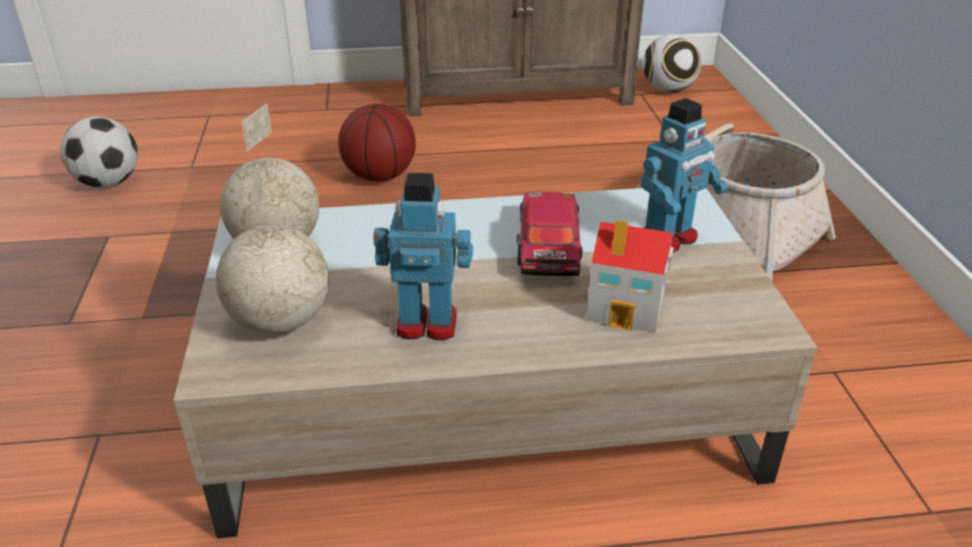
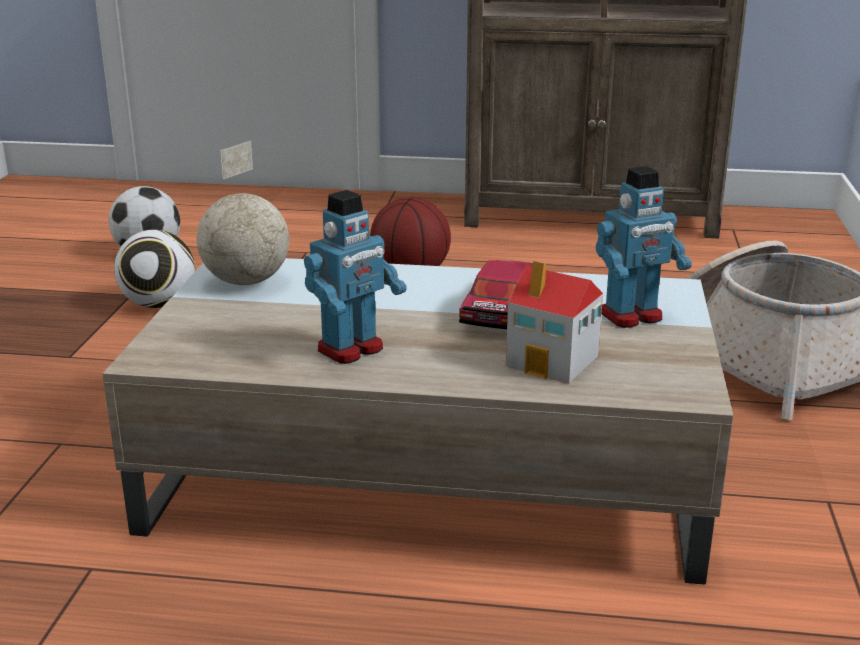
camera: 15 degrees right, 10 degrees down
(279, 323) = (219, 334): globe -> none
(427, 323) = (351, 349): toy robot -> toy robot turned 120 degrees clockwise
(668, 89) = (767, 228): football -> football (159, 304)

